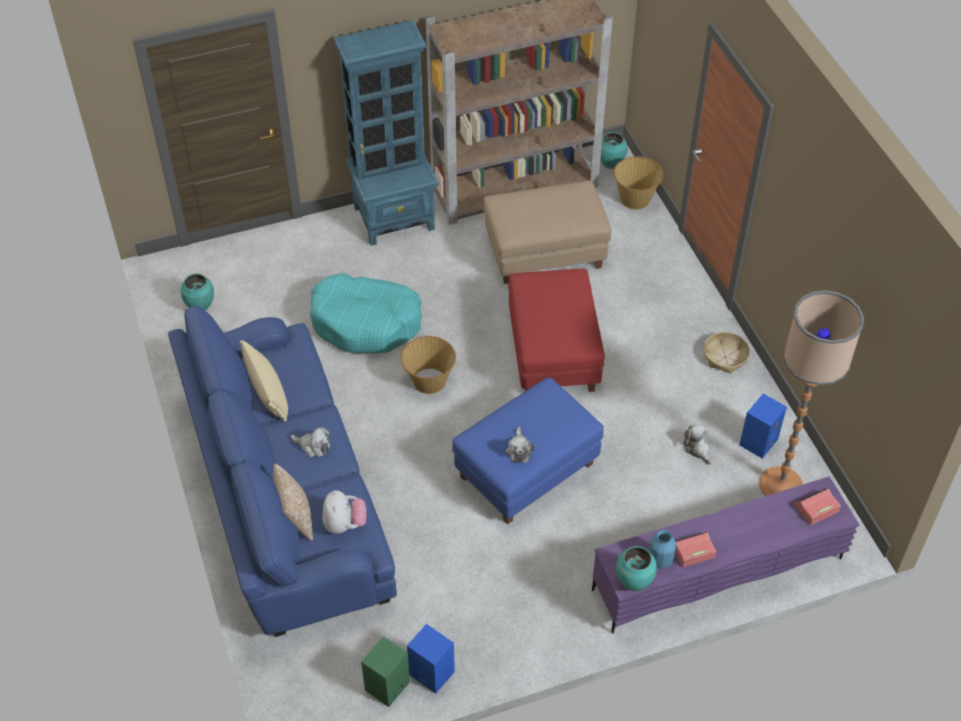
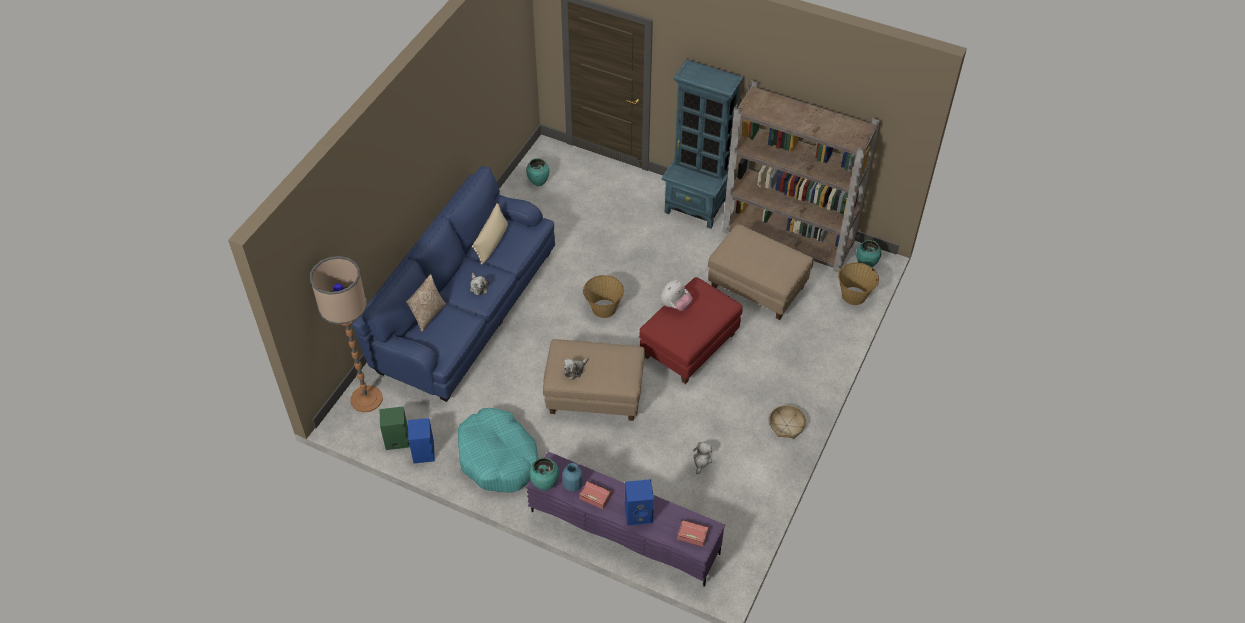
camera: 45 degrees right, 0 degrees up
(344, 524) = (445, 336): plush toy -> plush toy (675, 305)
(366, 322) = (610, 252): turquoise dog bed -> turquoise dog bed (498, 458)
(526, 471) = (594, 395): blue ottoman -> beige ottoman
(758, 441) = (743, 485): blue speaker -> blue speaker (639, 513)
(780, 485) = (723, 519): floor lamp -> floor lamp (366, 399)

